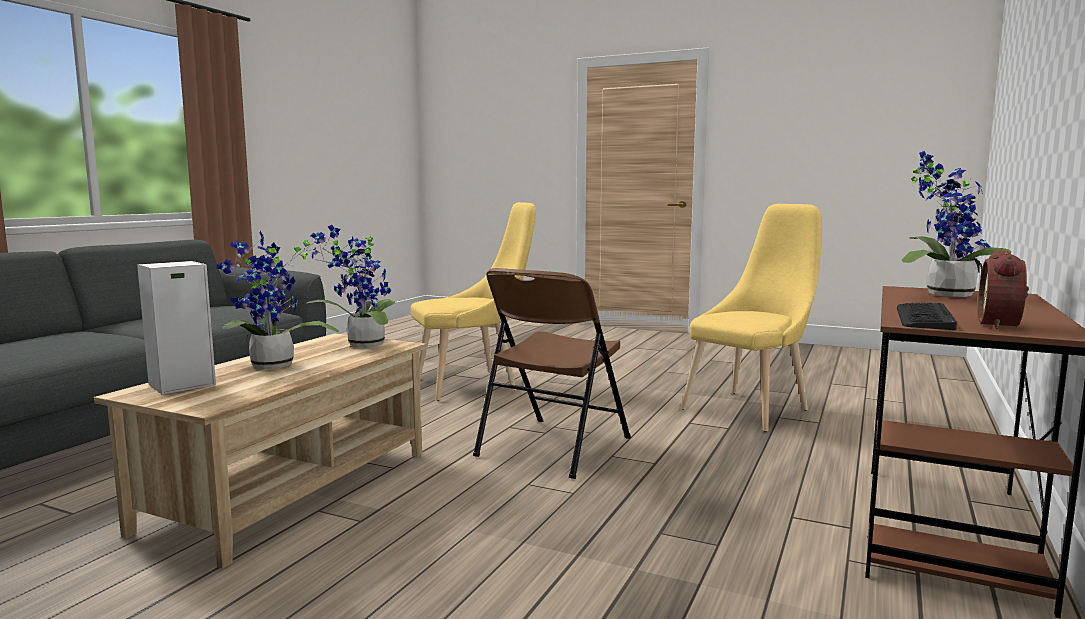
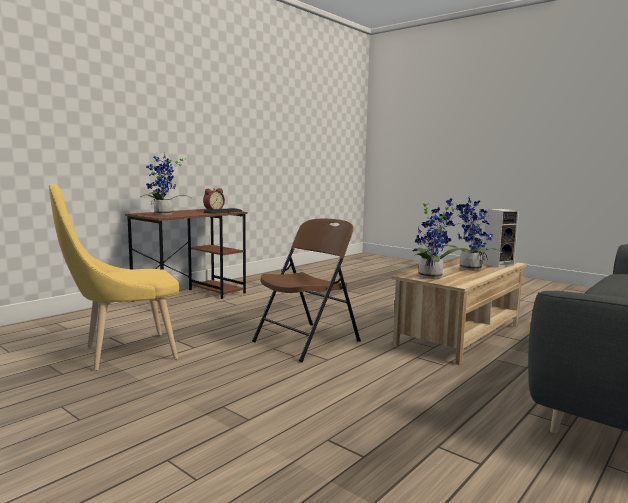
camera: 165 degrees left, 0 degrees up
(473, 384) = (341, 424): yellow chair -> none

